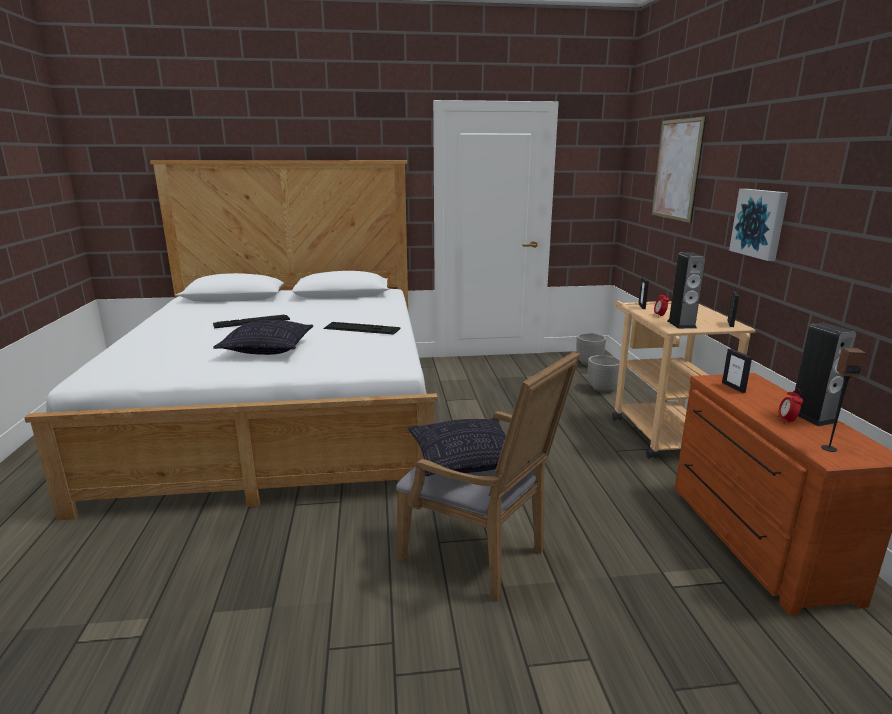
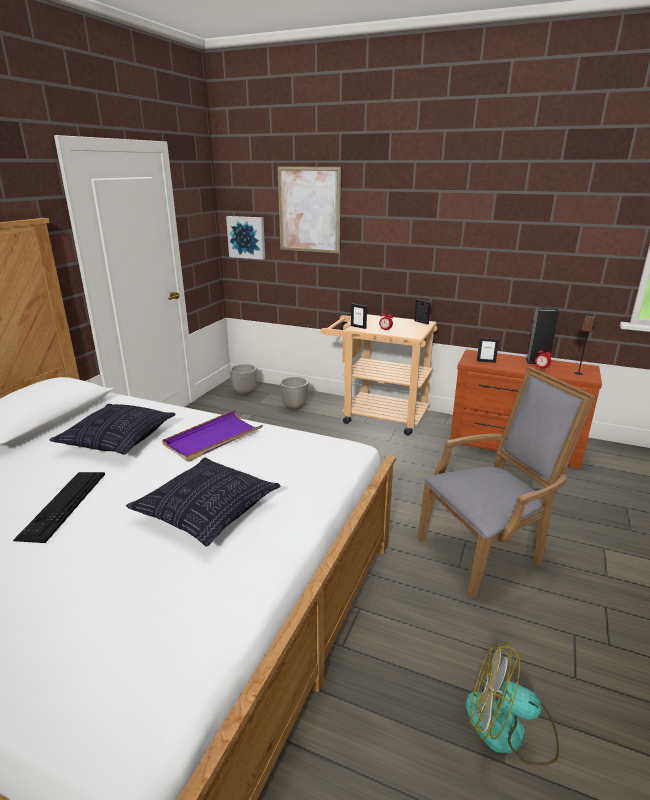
camera: 60 degrees left, 5 degrees up
(247, 609) = (509, 729): none -> fan
(362, 328) = (213, 438): keyboard -> purple tray
(464, 460) = (483, 486): pillow -> pillow (118, 440)
(681, 324) = (410, 331): speaker -> none
(760, 223) = (424, 249): picture -> picture (247, 237)

